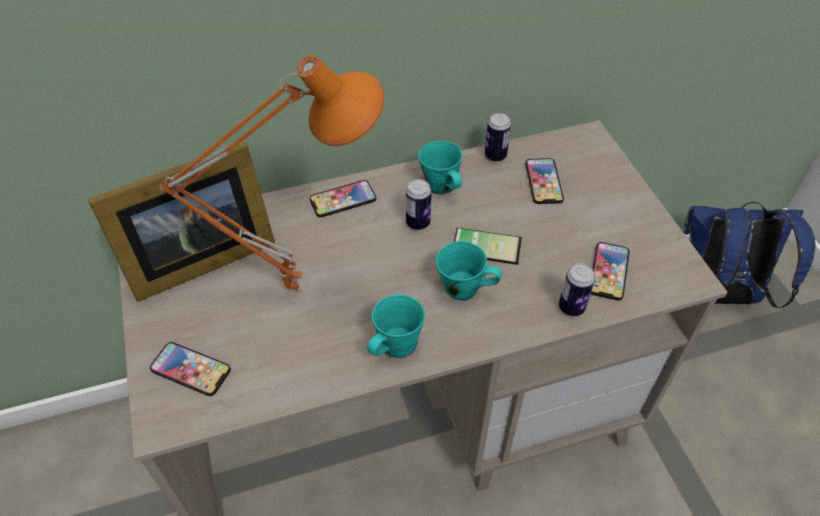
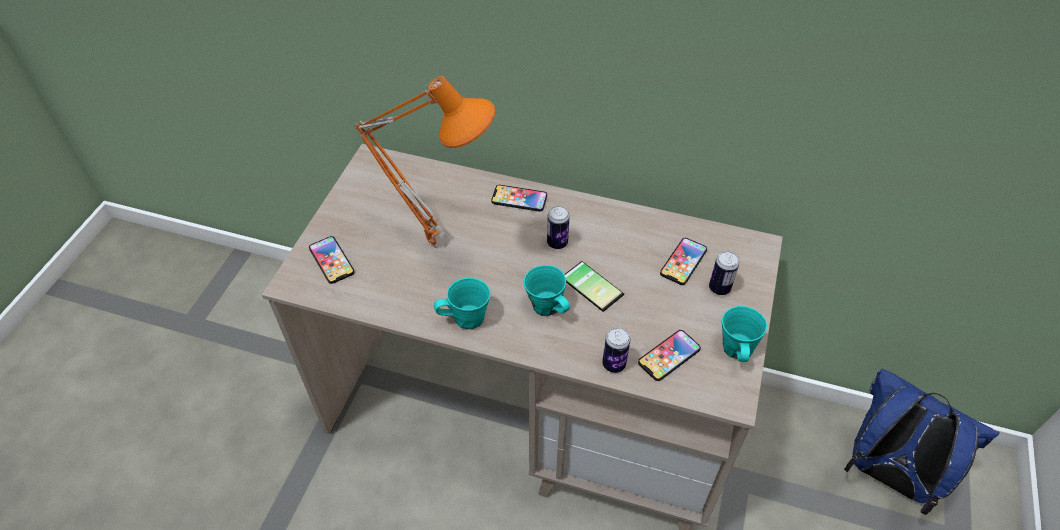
camera: 35 degrees right, 0 degrees up
(196, 260) = (390, 191): picture frame -> none
(441, 186) = (599, 225): turquoise mug -> turquoise mug (736, 349)
(495, 156) = (663, 222): can -> can (719, 288)

